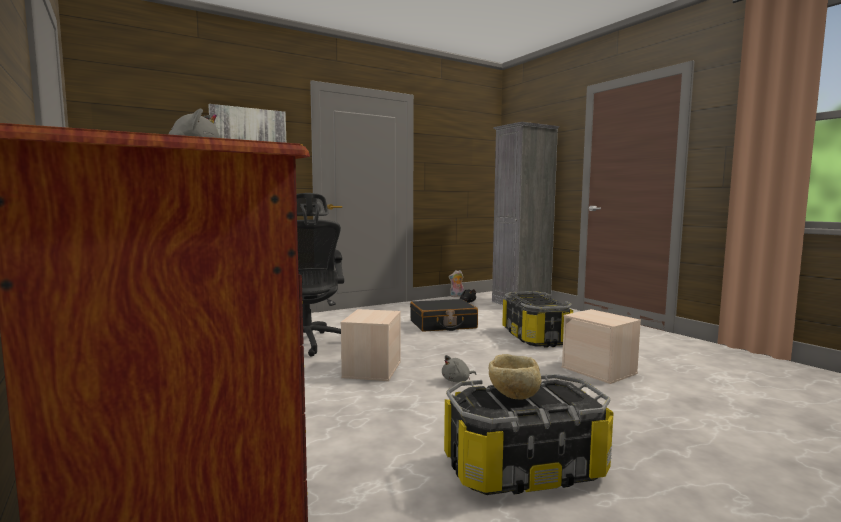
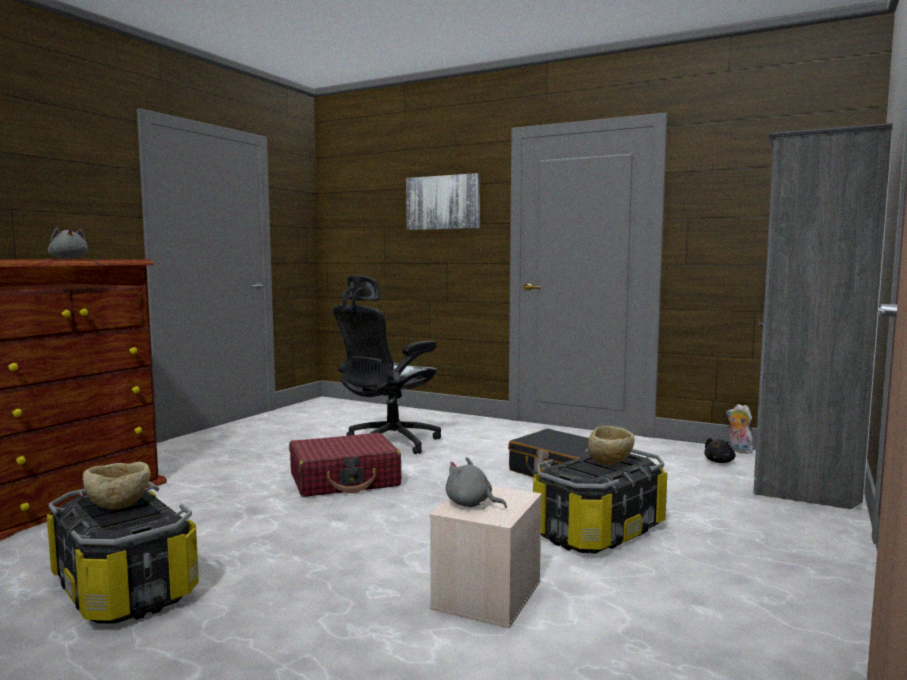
camera: 60 degrees right, 0 degrees up
(371, 369) = (345, 480): beige storage box -> red suitcase
(457, 380) = (346, 520): grey plush toy -> grey plush toy (471, 504)
(533, 298) = (610, 463): none -> beige bowl

